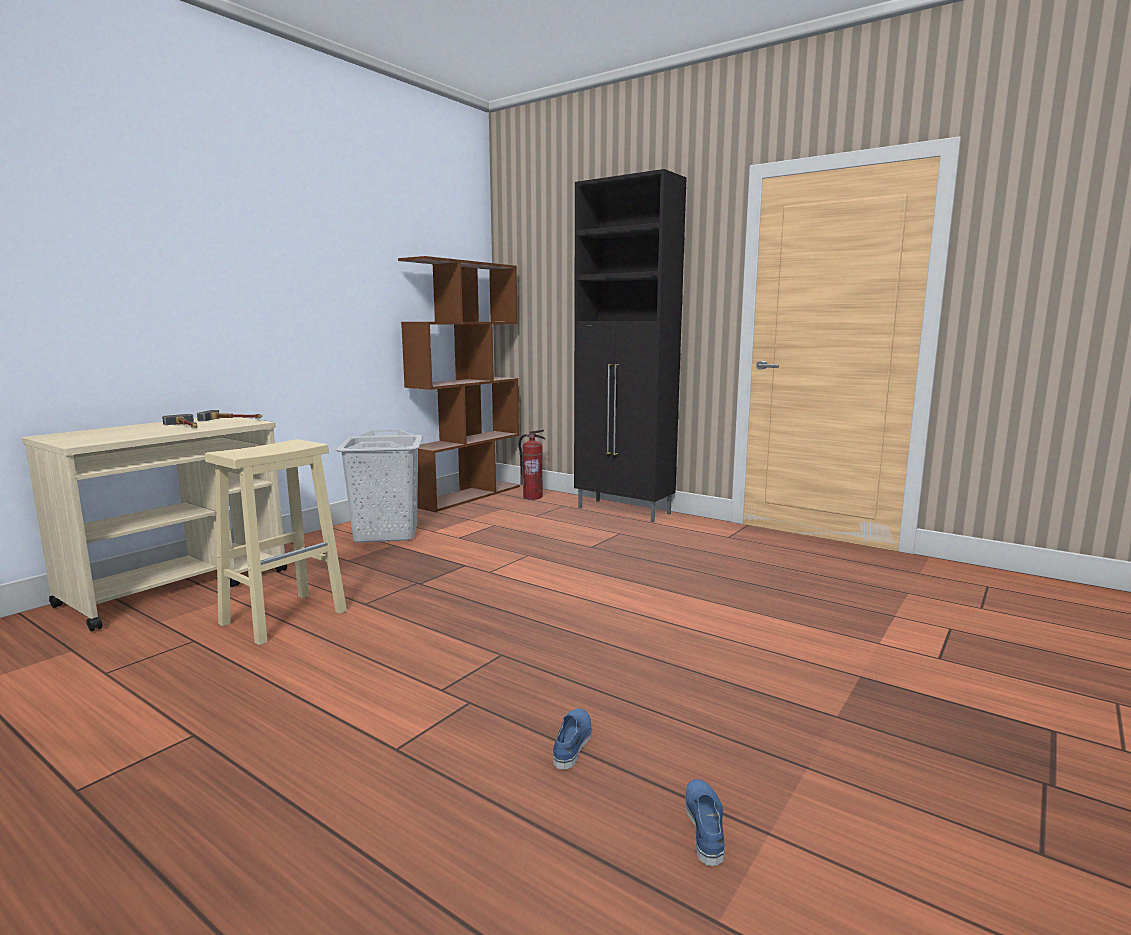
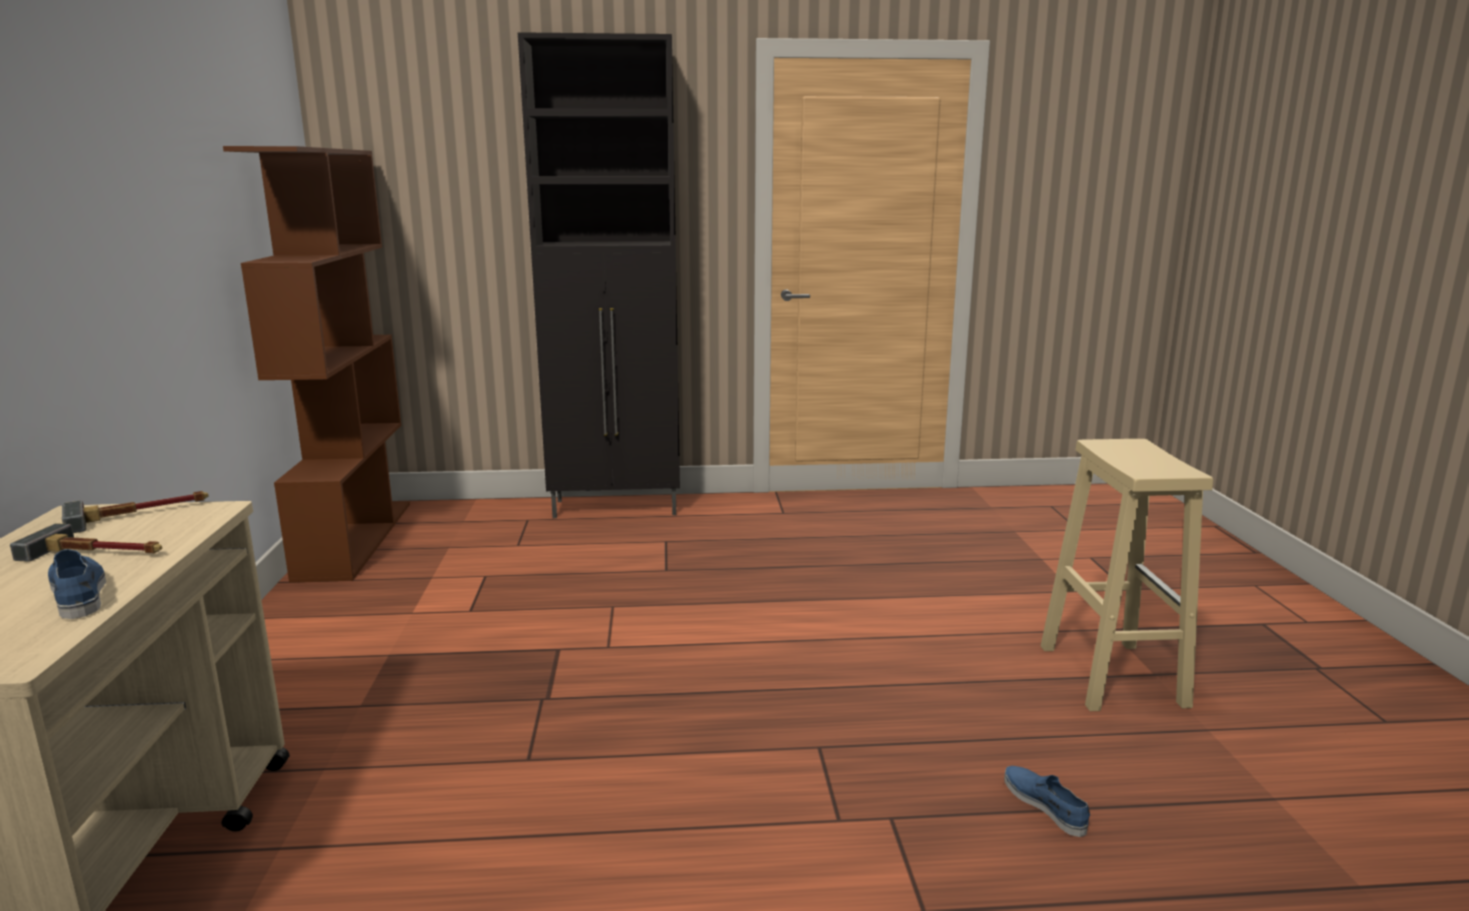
camera: 40 degrees left, 5 degrees up
(285, 617) = (446, 832): beige stool -> beige stool (1110, 674)
(387, 533) = (341, 639): grey laundry basket -> none
(533, 497) = (460, 516): fire extinguisher -> none
(705, 825) = (1239, 818): blue shoe -> blue shoe (79, 593)

